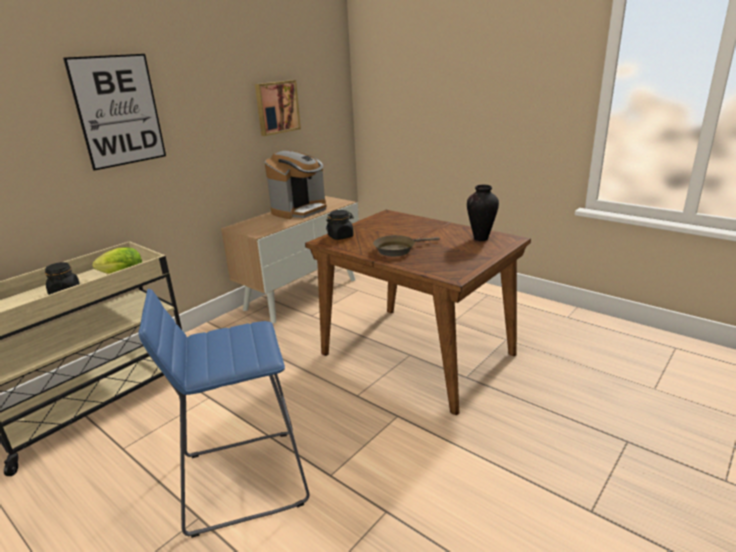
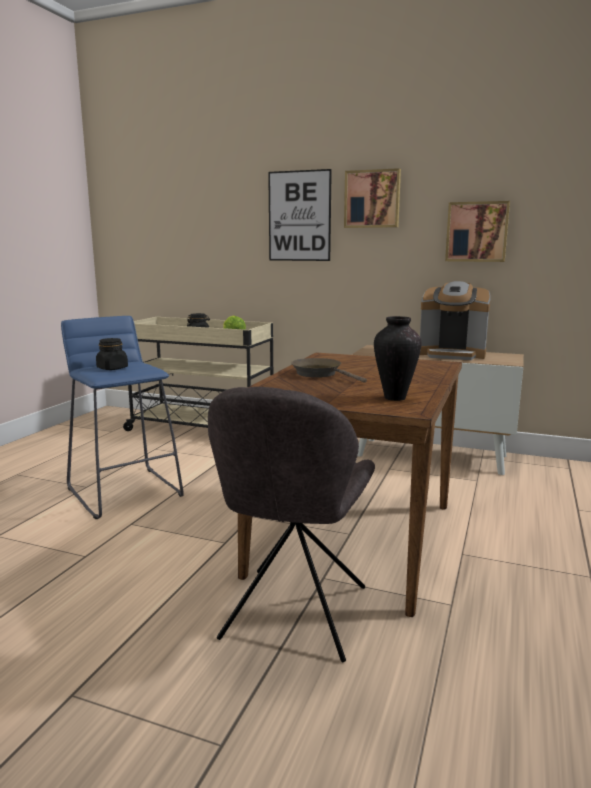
camera: 70 degrees right, 10 degrees down
(192, 85) = (372, 199): none -> picture
(340, 236) = (342, 357): black jar -> black jar (112, 368)
(509, 397) = (293, 616): none -> grey chair

